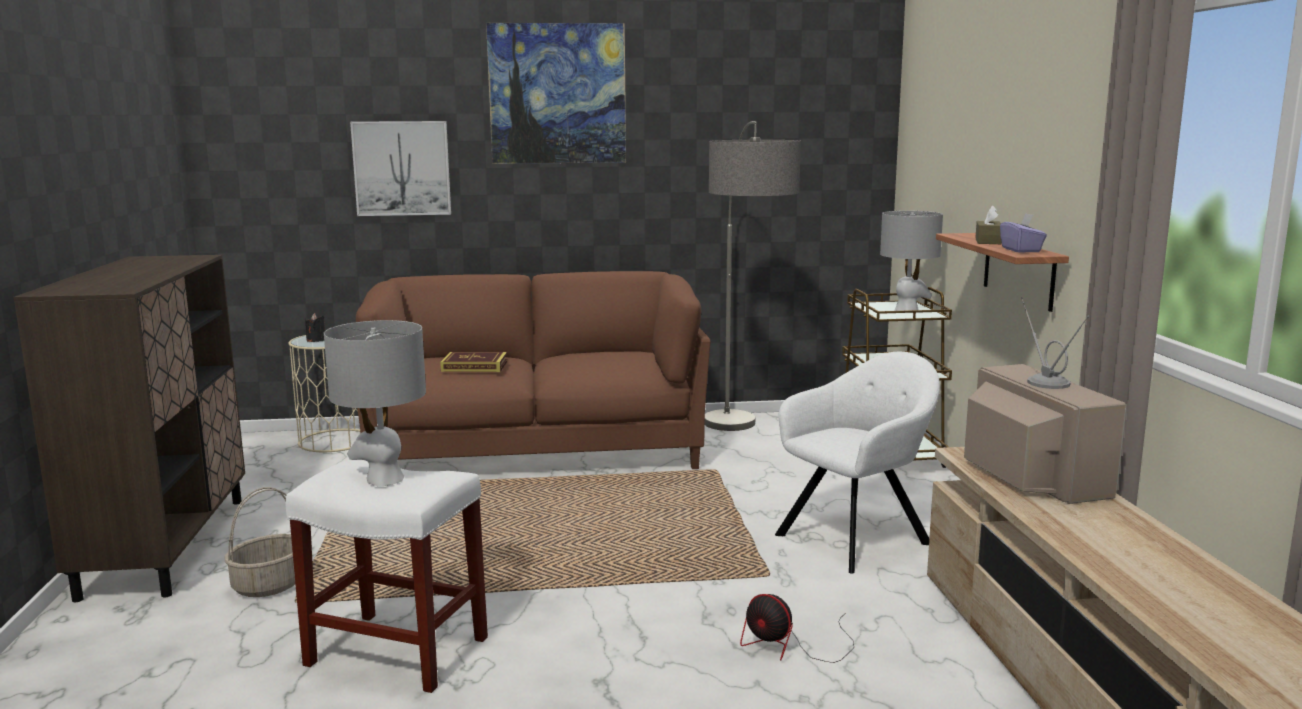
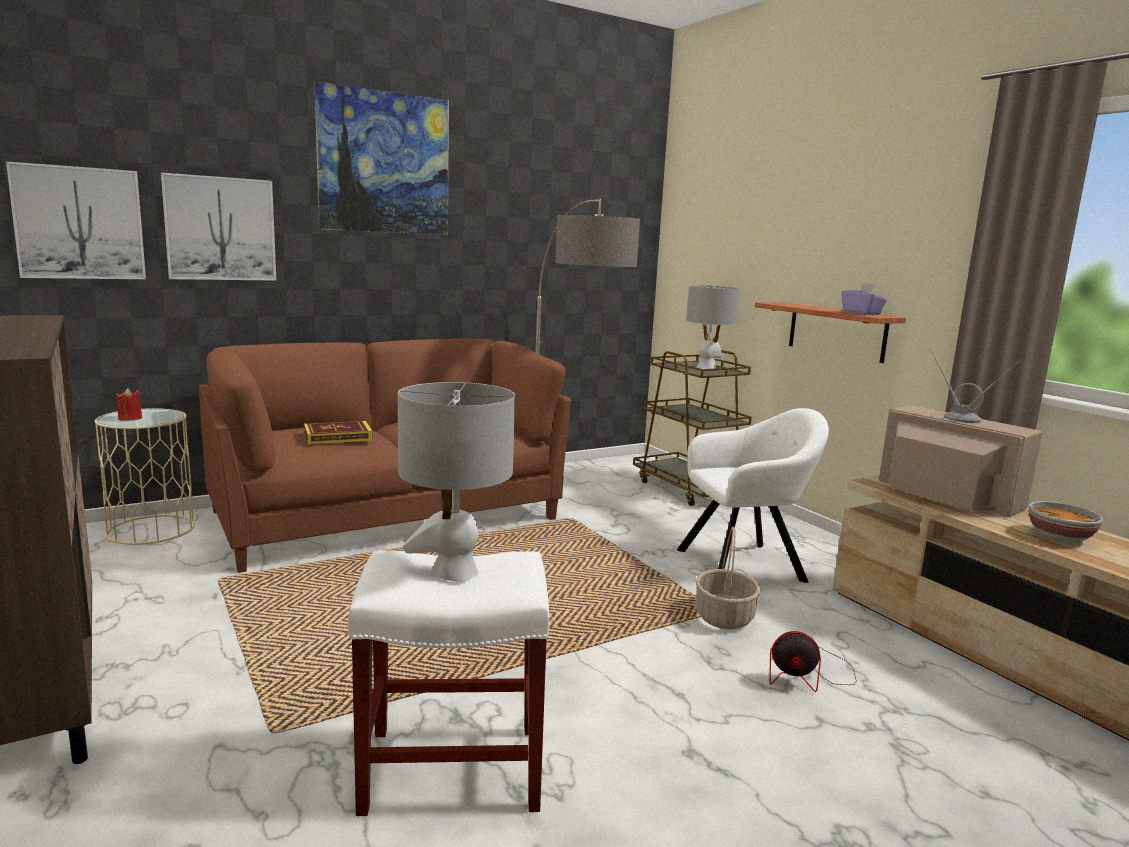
camera: 25 degrees left, 0 degrees up
(269, 584) = (217, 716): basket -> basket (723, 616)
(287, 170) = (79, 223): none -> picture
(316, 340) = (130, 418): black candle -> red candle
(857, 537) = (745, 565): white armchair -> white armchair turned 45 degrees clockwise
(988, 241) = (814, 307): brown tissue box -> none
(1094, 529) = (1059, 536): none -> bowl

